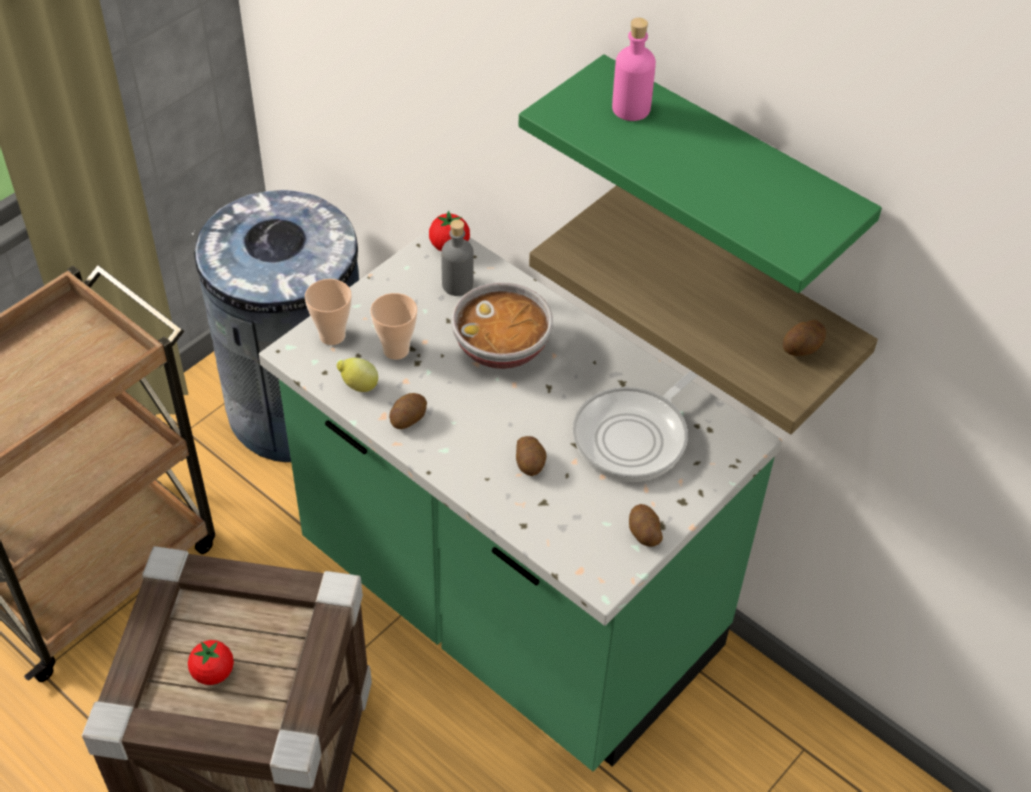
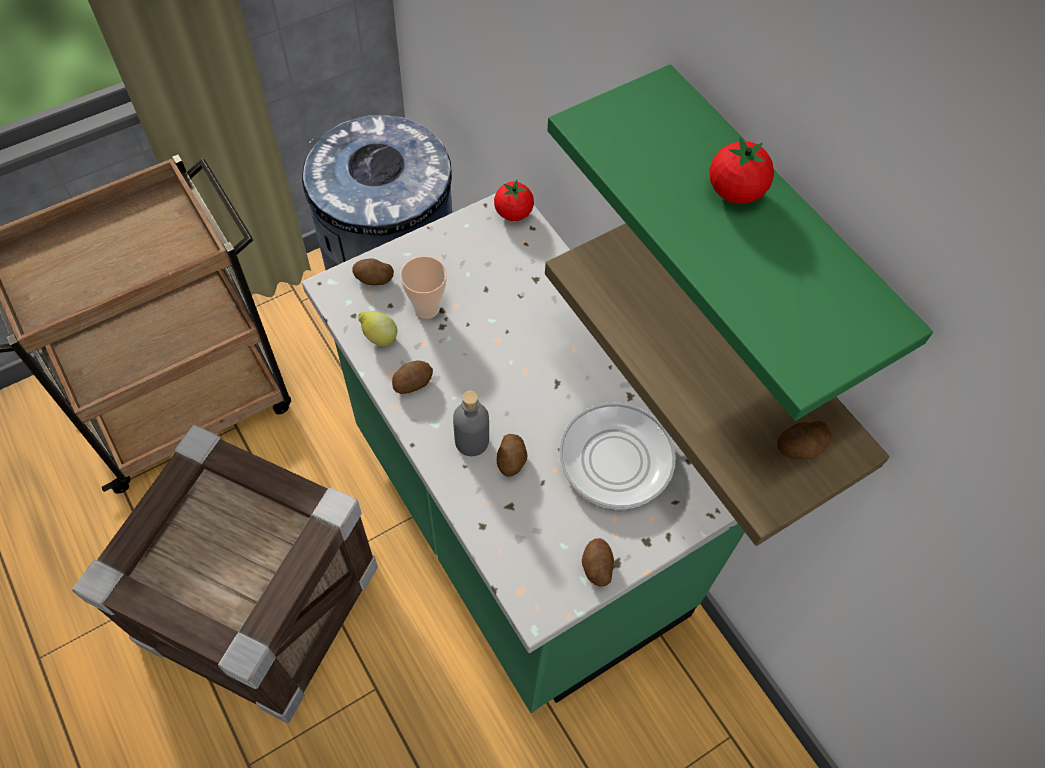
camera: 15 degrees right, 10 degrees up
(213, 672) = (204, 557): tomato -> tomato (735, 192)
(332, 335) = (373, 279): cup -> potato
(457, 285) = (507, 254): grey bottle -> grey bottle (471, 441)
(502, 348) = (527, 330): bowl -> none
(631, 109) = (676, 137): pink bottle -> none

